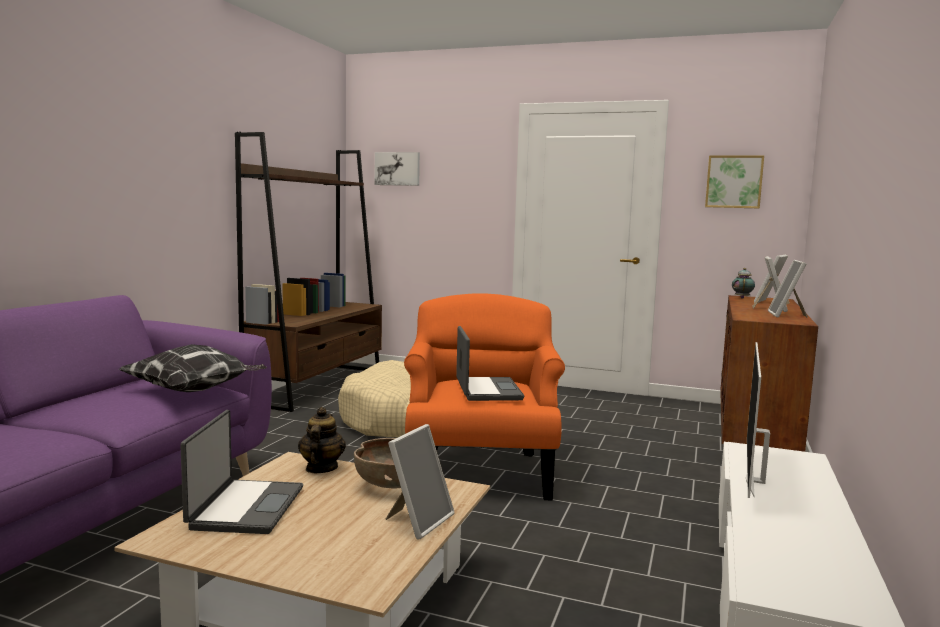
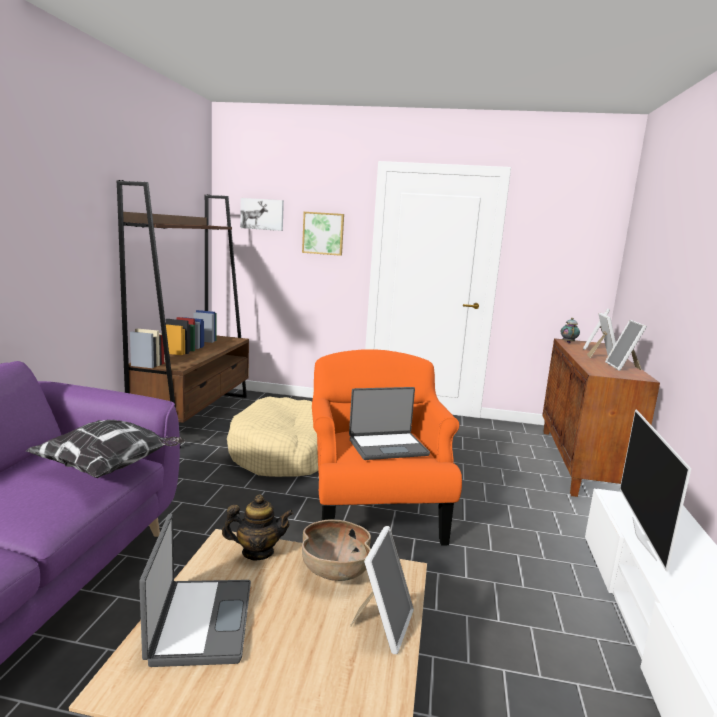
camera: 10 degrees left, 5 degrees up
(321, 468) = (257, 552): teapot -> teapot turned 90 degrees clockwise
(486, 390) = (387, 447): laptop -> laptop turned 90 degrees clockwise
(734, 182) = (561, 242): picture -> picture (323, 233)

